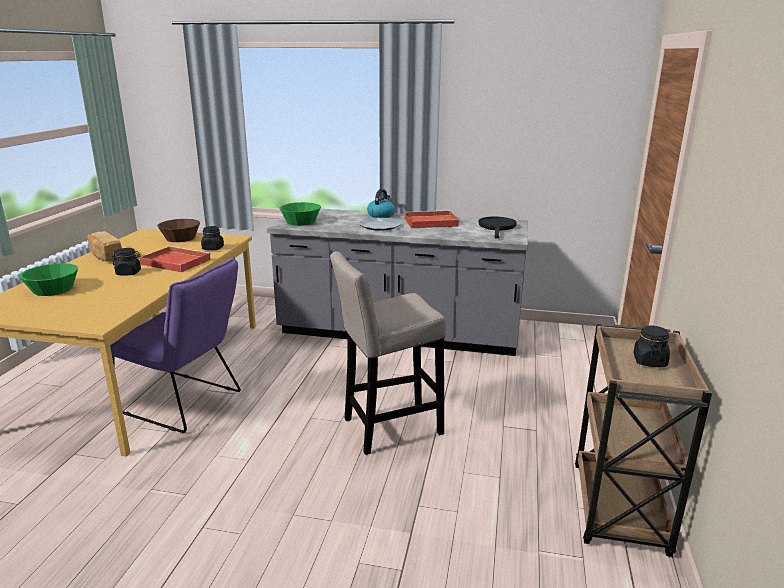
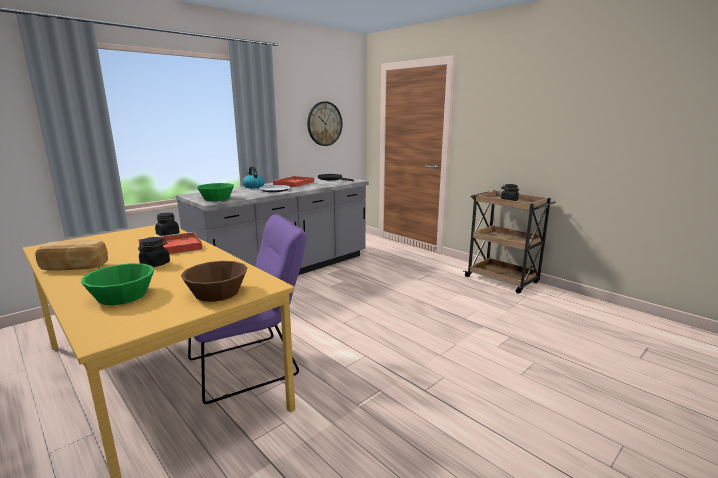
camera: 55 degrees left, 5 degrees down
(180, 238) = (106, 239): brown bowl -> brown bowl (217, 292)
(387, 428) = (385, 304): beige stool -> none
(541, 138) = (324, 124): none -> wall clock

